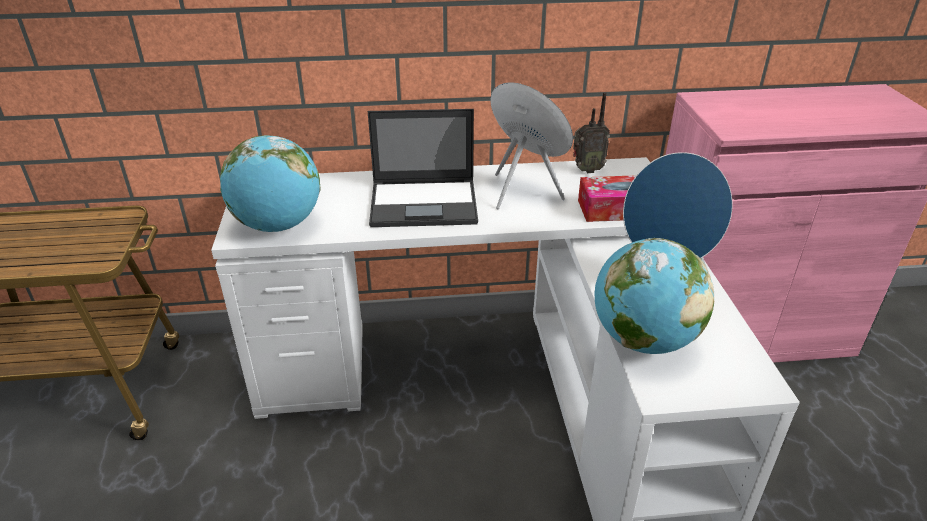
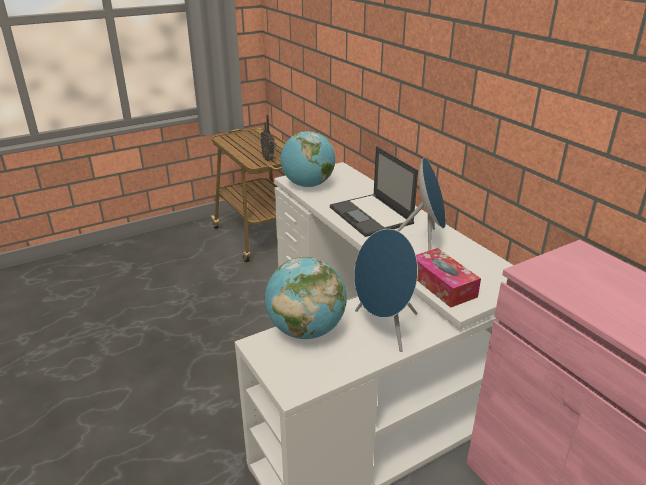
camera: 65 degrees right, 5 degrees down
(586, 170) = (486, 261): radio -> radio (269, 159)

